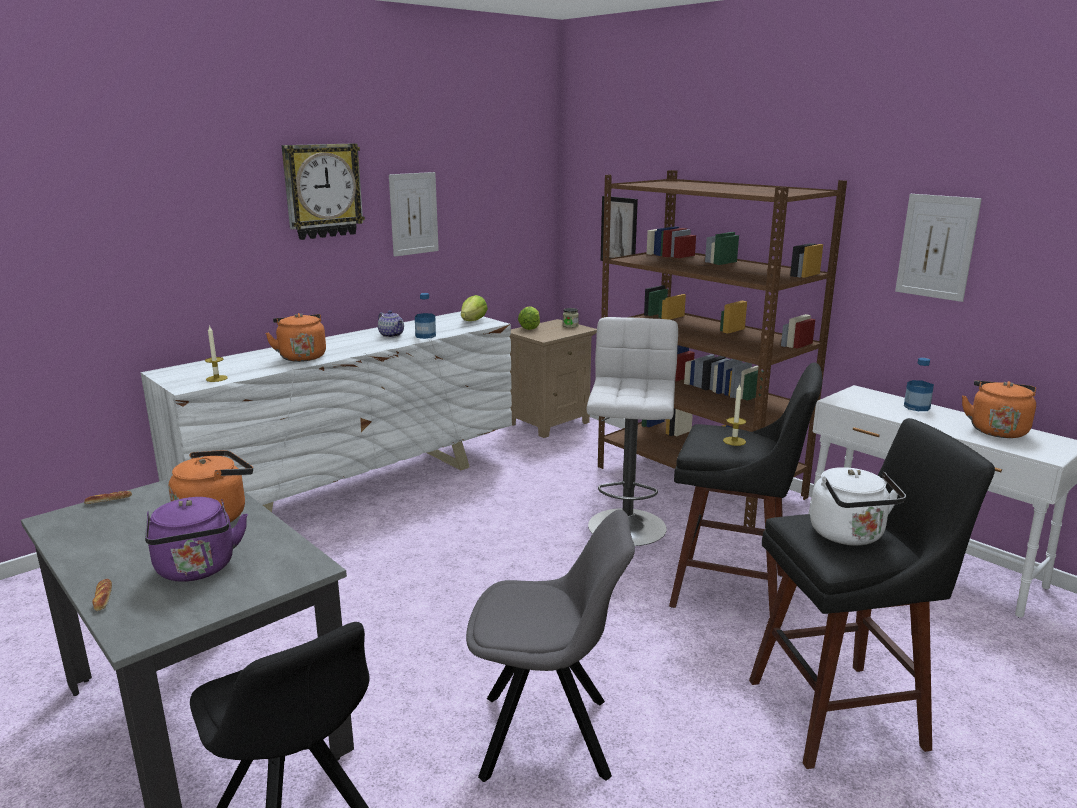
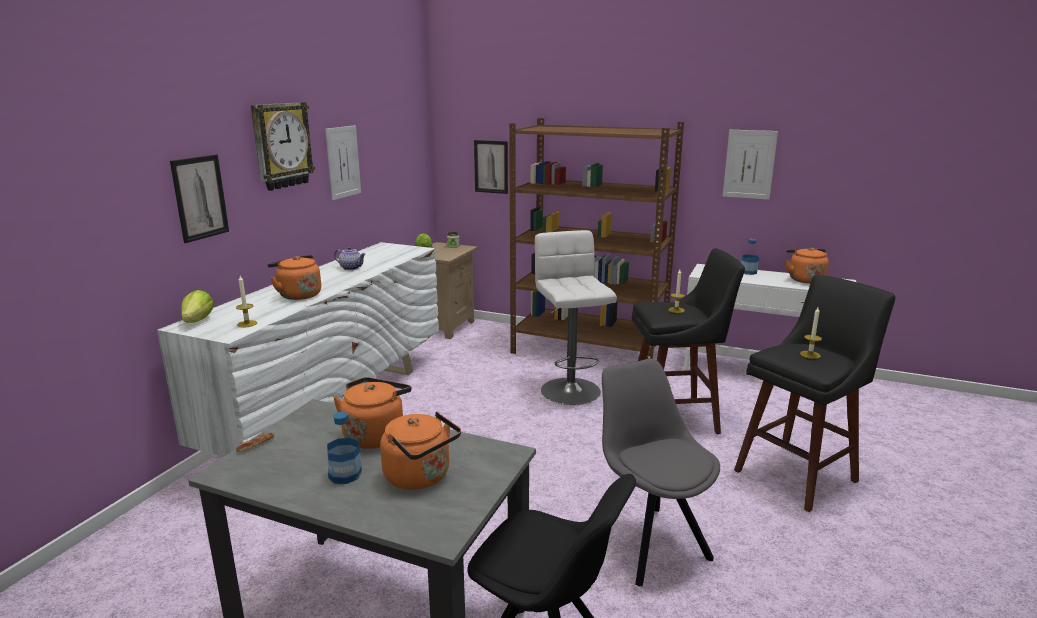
camera: 25 degrees left, 0 degrees up
(103, 598) = (371, 518): bread -> none
(197, 570) = (420, 477): purple kettle -> orange kettle
(208, 241) = (200, 198): none -> picture
(425, 336) = (381, 265): bottle -> bottle (345, 474)
(473, 321) = (402, 249): lettuce -> lettuce (198, 321)
(547, 737) = (648, 543): grey chair -> grey chair turned 90 degrees counterclockwise
(849, 536) = (810, 355): white kettle -> candle

